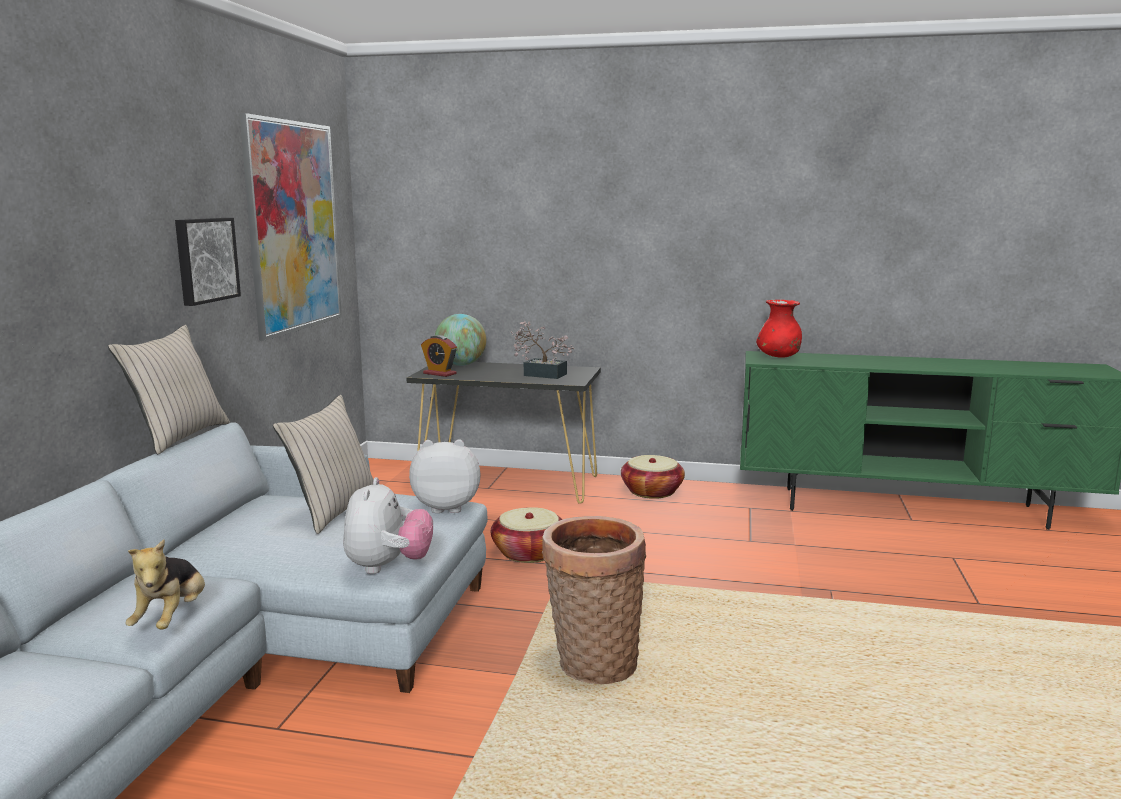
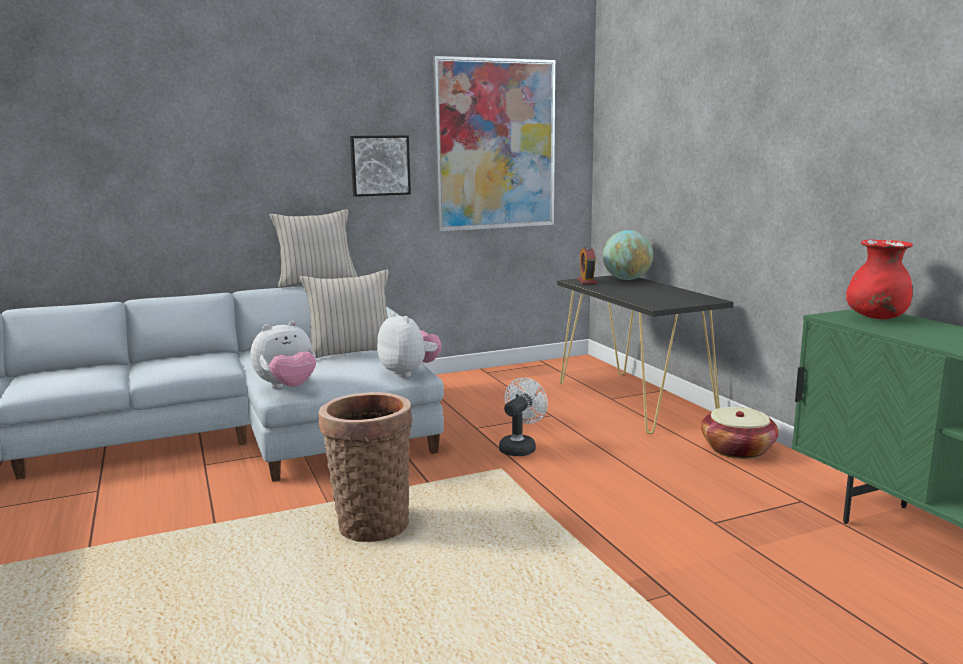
camera: 55 degrees right, 0 degrees up
(172, 618) = (170, 372): plush toy -> none
(529, 553) = (520, 447): basket -> white fan
(540, 374) = (656, 296): potted plant -> none

